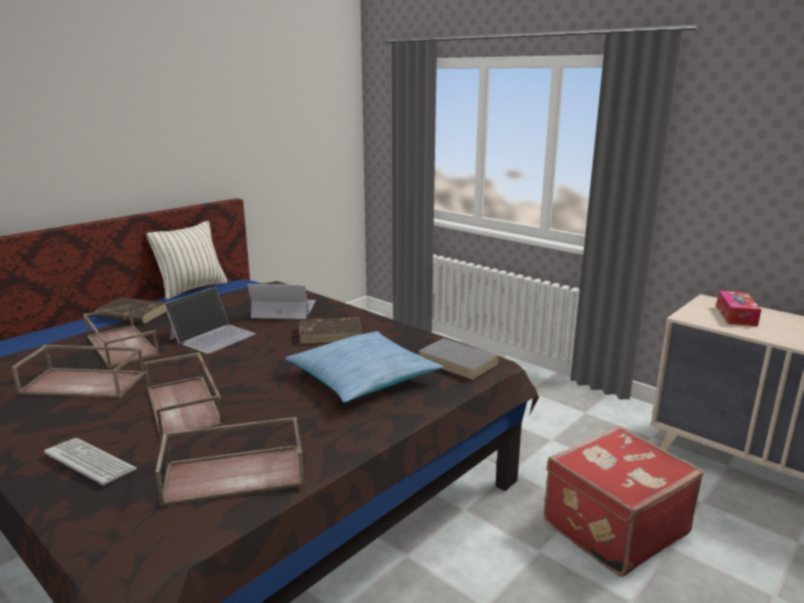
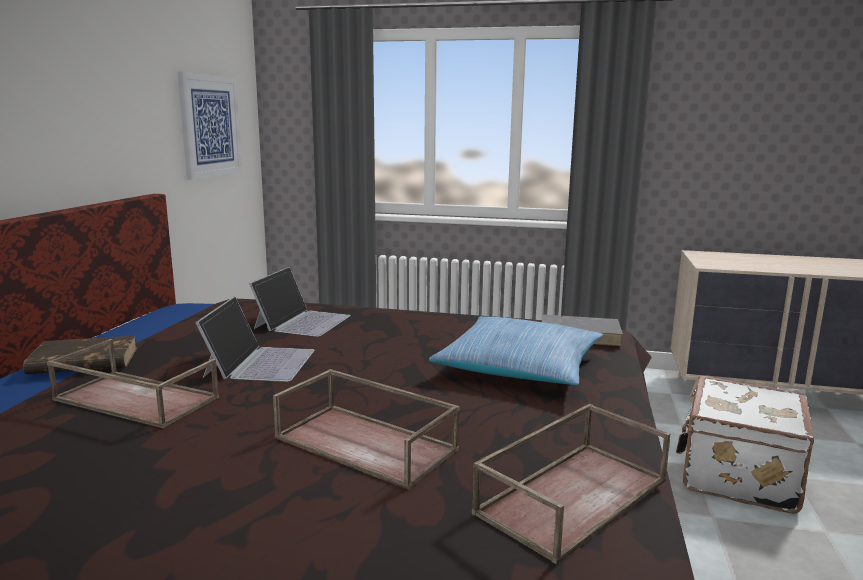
camera: 30 degrees left, 5 degrees down
(85, 383) = (156, 455): brown tray -> none
(90, 462) = (354, 548): keyboard -> none
(192, 289) = (126, 321): pillow -> none
(283, 309) = (302, 321): laptop -> laptop turned 135 degrees clockwise
(304, 142) = (210, 126): none -> picture
(331, 334) = (405, 334): brown book -> none
(612, 527) = (737, 475): red suitcase -> white suitcase
(736, 315) = (736, 260): tissue box -> none

